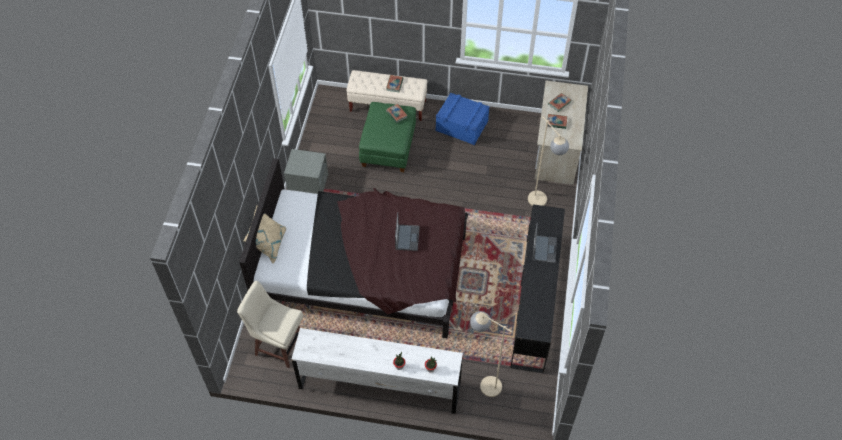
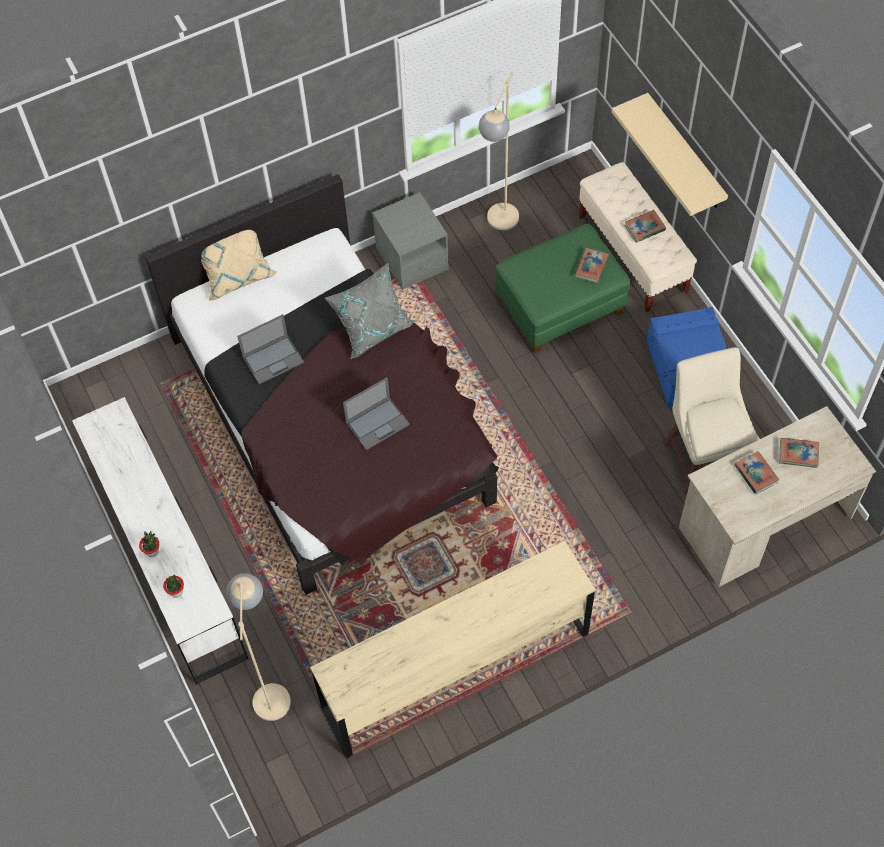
camera: 55 degrees right, 5 degrees up
(278, 345) = (142, 405): beige stool -> beige stool (703, 458)
(354, 208) = (372, 328): none -> grey pillow
(398, 32) = (685, 153): none -> beige shelf
(534, 303) = (455, 670): black dresser -> beige dresser
(541, 204) = (641, 566): beige floor lamp -> beige floor lamp (499, 226)
(544, 248) = (496, 607): laptop -> laptop (273, 359)

